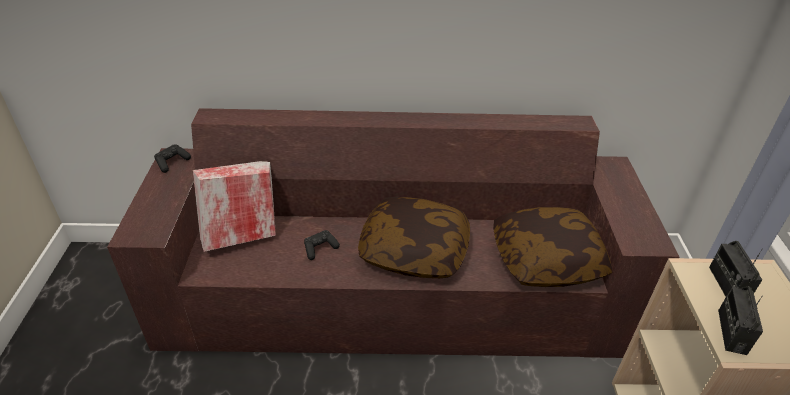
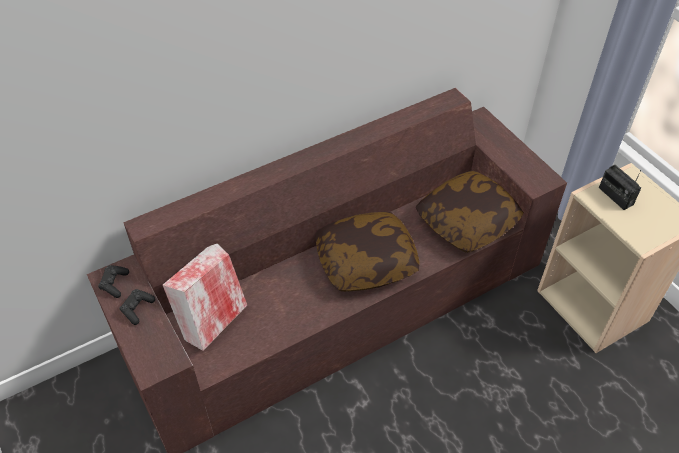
camera: 30 degrees left, 10 degrees up
(320, 249) = (291, 297): black game controller -> black game controller (137, 309)
(731, 332) = (635, 231): radio -> none

